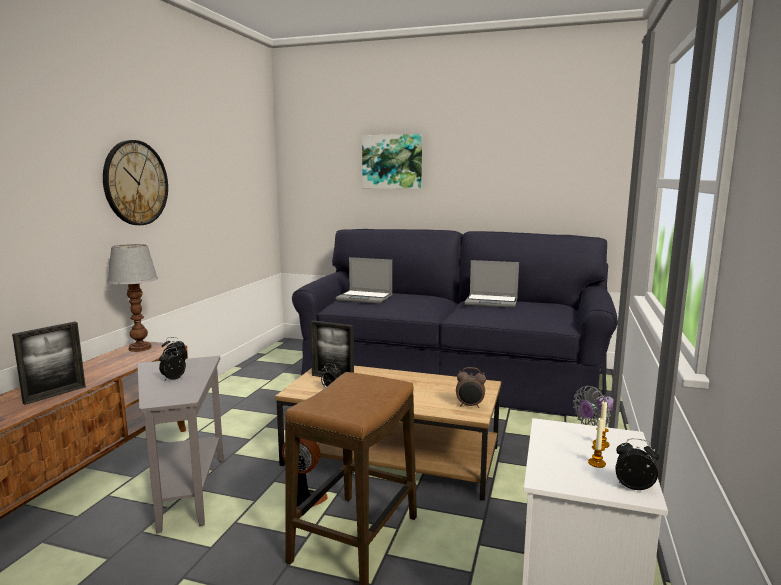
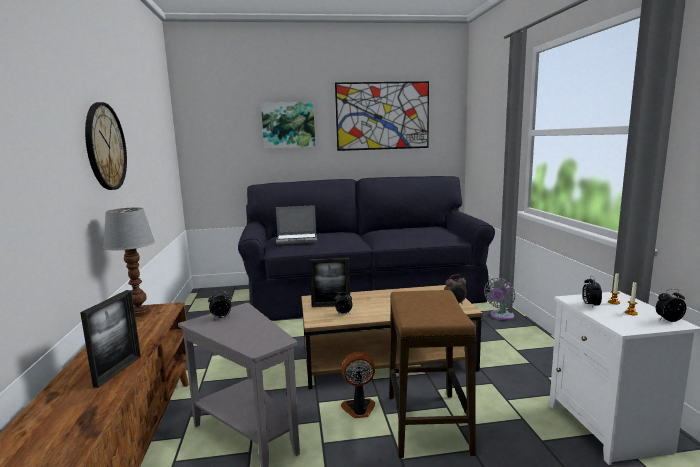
camera: 25 degrees left, 0 degrees up
(173, 378) = (239, 328): alarm clock -> alarm clock (590, 305)
(492, 302) = (395, 230): laptop -> none
(510, 152) = (382, 116): none -> picture

